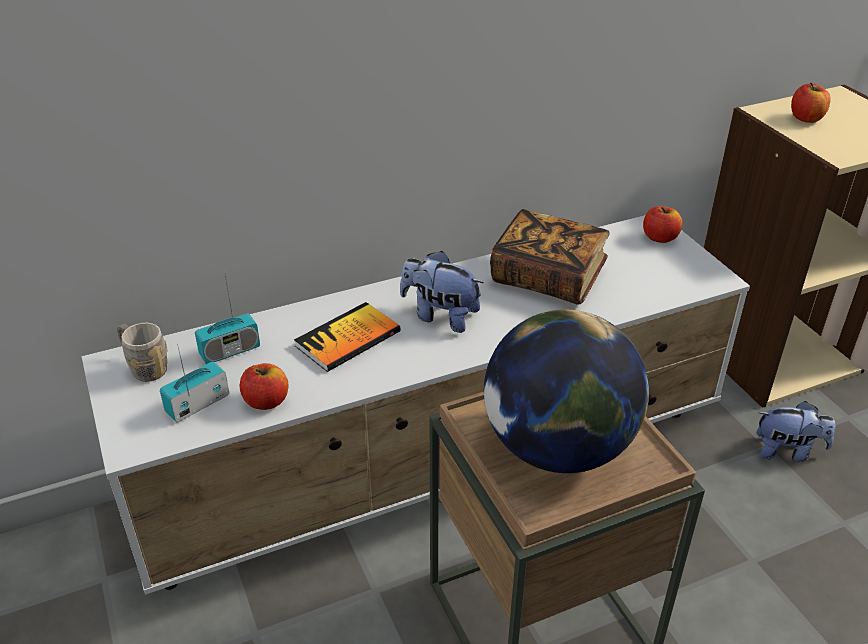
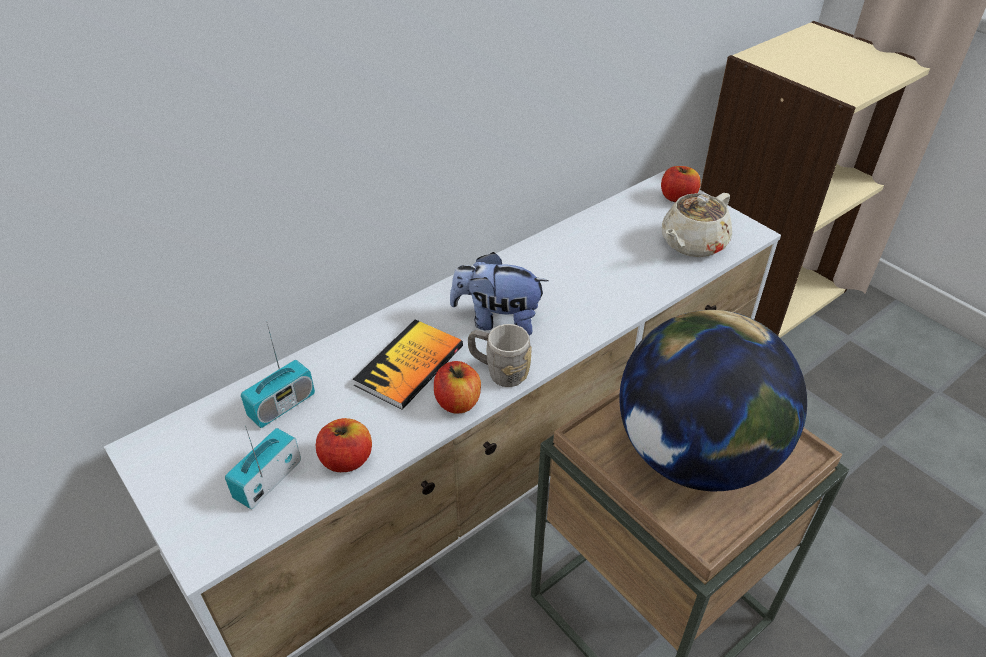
camera: 15 degrees left, 5 degrees up
(145, 367) = (187, 446): grey mug -> grey mug (499, 371)
(548, 277) = (589, 258): book -> none
(654, 280) = (692, 244): none -> beige teapot
(787, 451) = (810, 381): plush toy -> none
(806, 118) = (799, 59): apple -> apple (458, 402)

